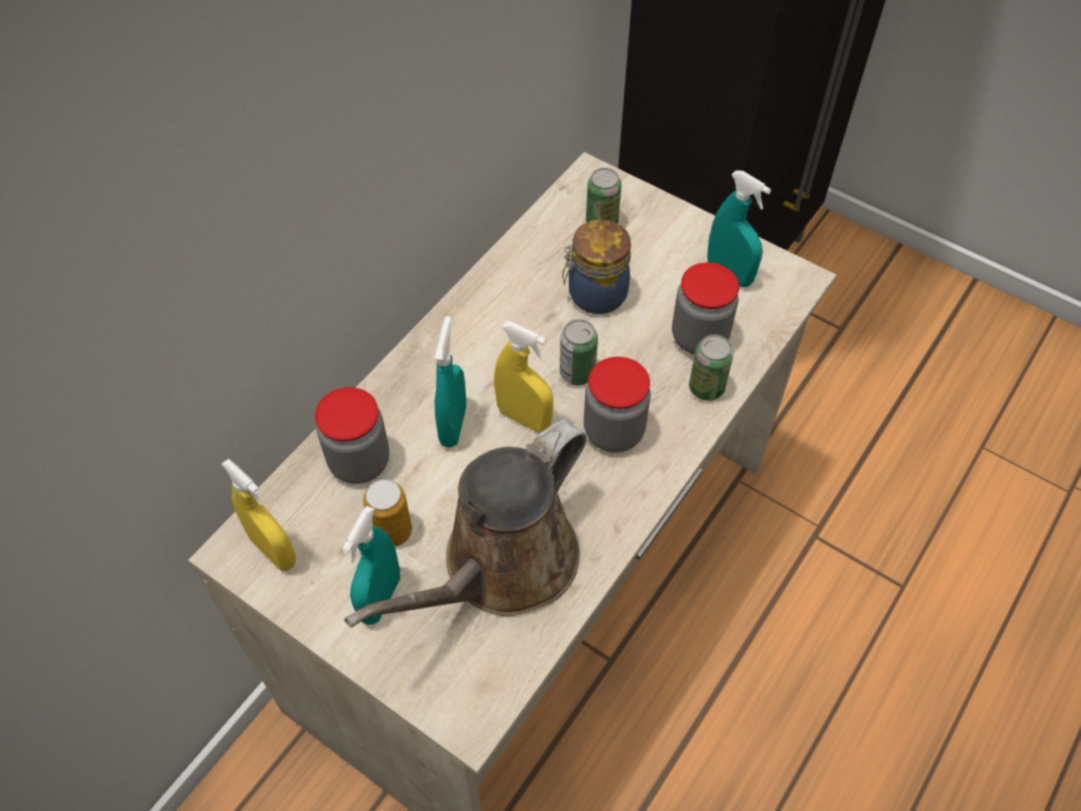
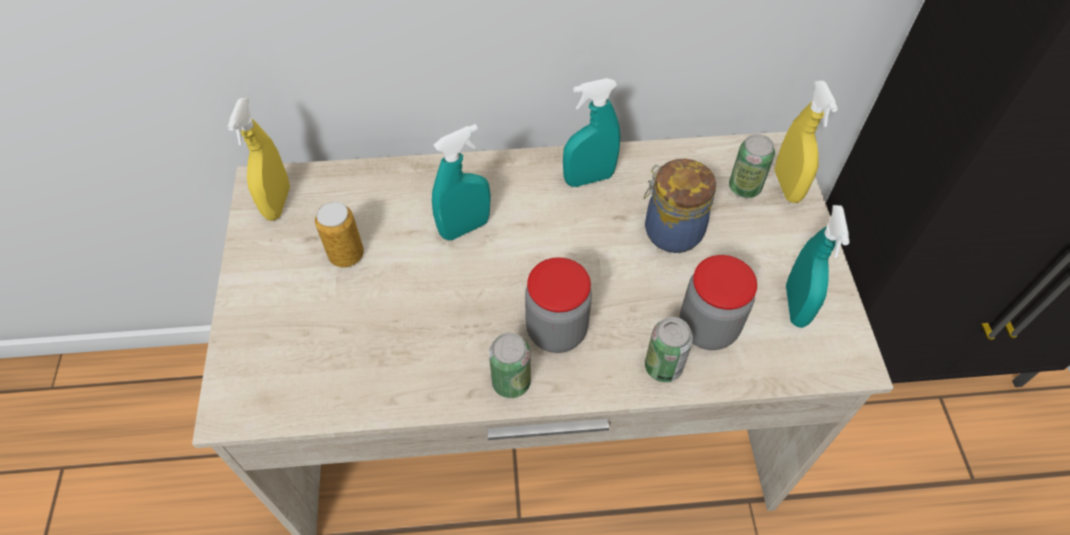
camera: 50 degrees right, 0 degrees up
(359, 462) = (386, 197): jar -> none
(380, 599) = (287, 286): turquoise spray bottle -> turquoise spray bottle (589, 178)
(501, 566) = (371, 340): brown watering can -> none
(524, 418) = (512, 265): yellow spray bottle -> yellow spray bottle (787, 186)
(577, 373) = (586, 269): can -> can (511, 382)

